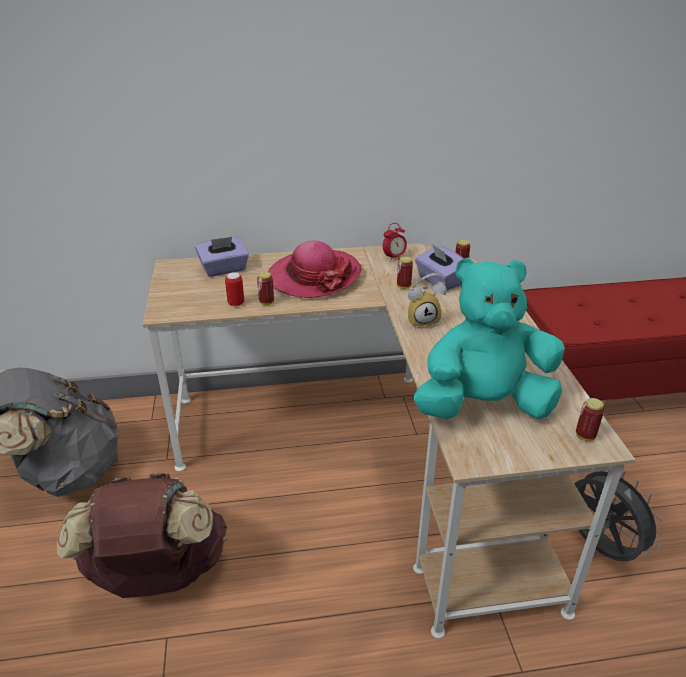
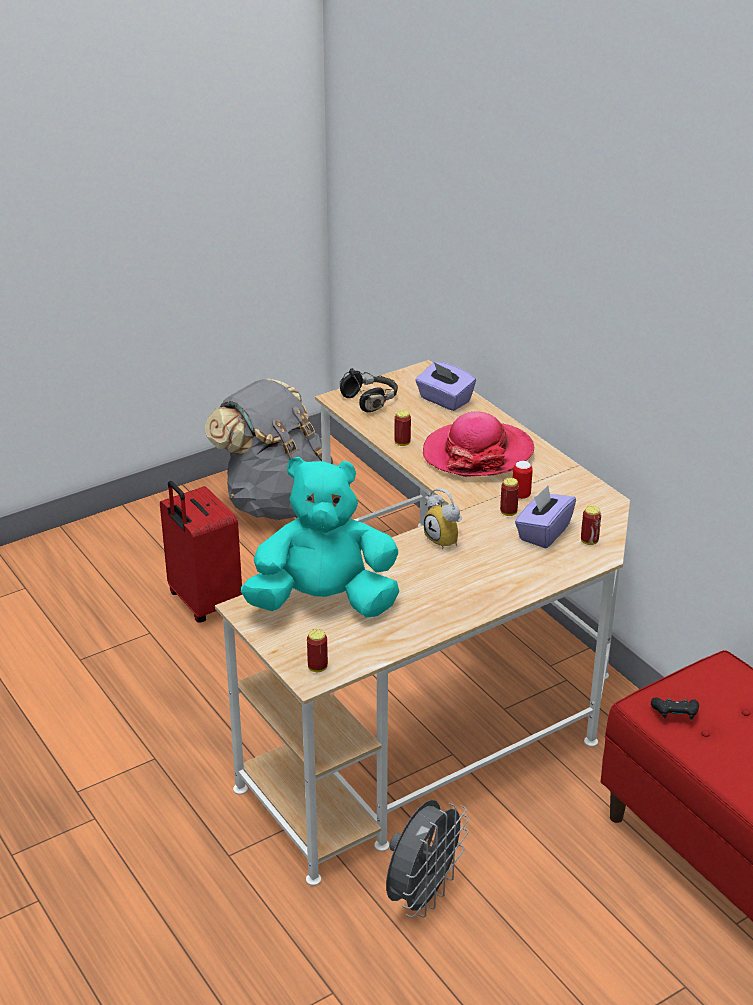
camera: 65 degrees right, 0 degrees up
(158, 575) = (203, 603): brown backpack -> red suitcase
(185, 299) = (370, 400): none -> black headphones
(236, 303) = (386, 428): can -> can (521, 495)
(394, 257) = (572, 491): alarm clock -> none
(483, 405) = (324, 602): turquoise plush toy -> turquoise plush toy turned 60 degrees counterclockwise
(580, 326) = (675, 715): none -> black game controller

